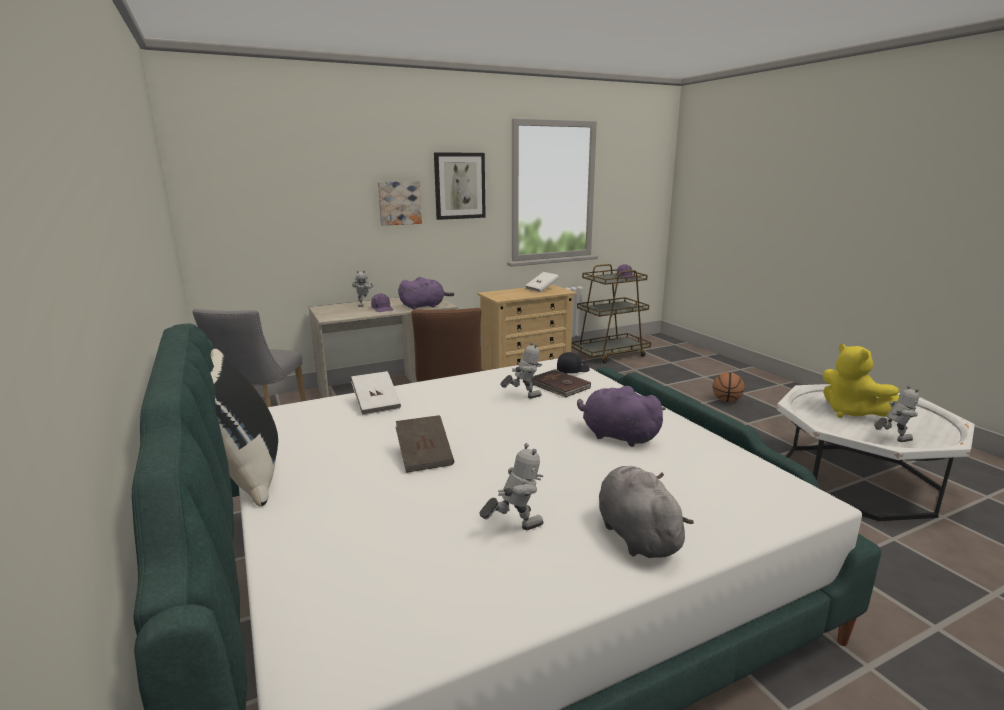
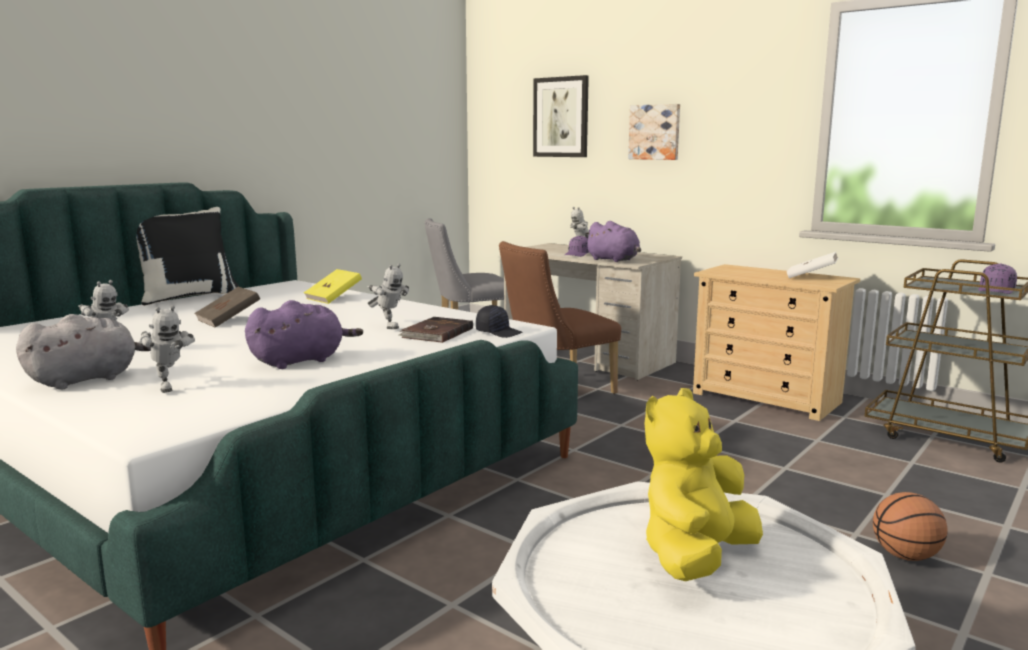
camera: 65 degrees right, 5 degrees down
(376, 404) = (333, 298): white book -> yellow book
(459, 186) = (735, 110): picture -> picture (561, 117)
(616, 436) = (301, 361): purple plush toy -> purple plush toy turned 45 degrees clockwise
(892, 440) = (579, 592): toy robot -> toy robot (169, 387)

